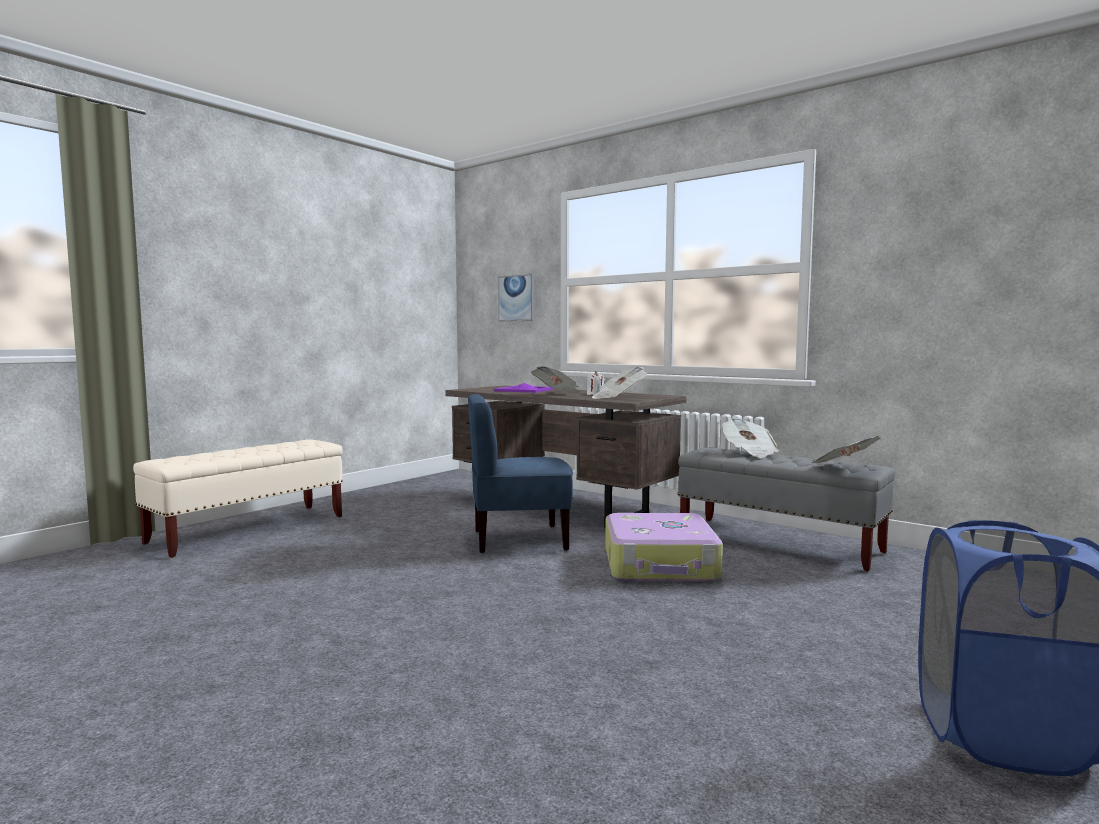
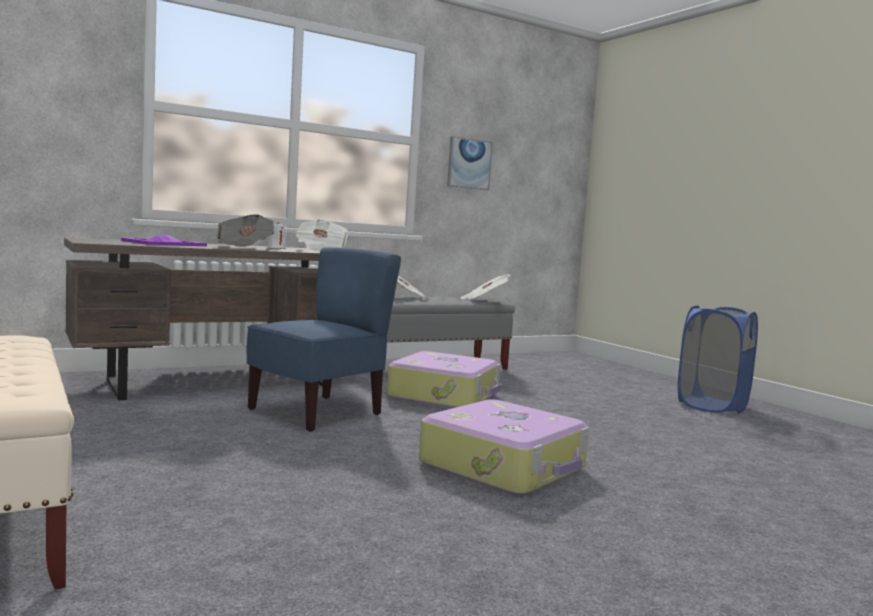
camera: 70 degrees left, 0 degrees up
(435, 617) = (505, 466): none -> suitcase
(516, 298) = (55, 110): picture -> picture (469, 164)
(519, 540) = (317, 413): blue chair -> blue chair turned 150 degrees counterclockwise

